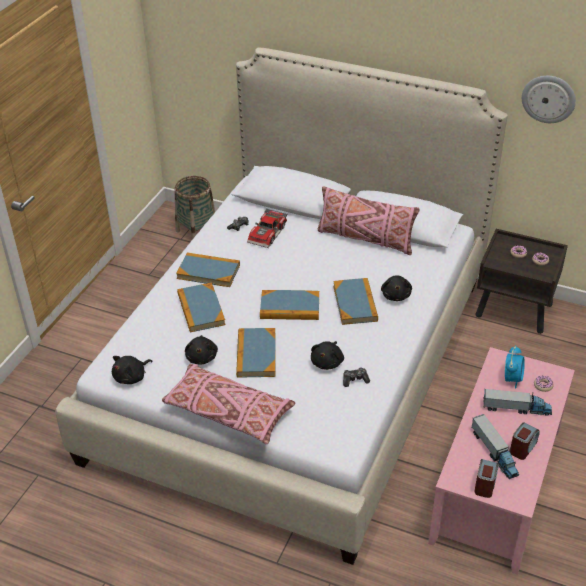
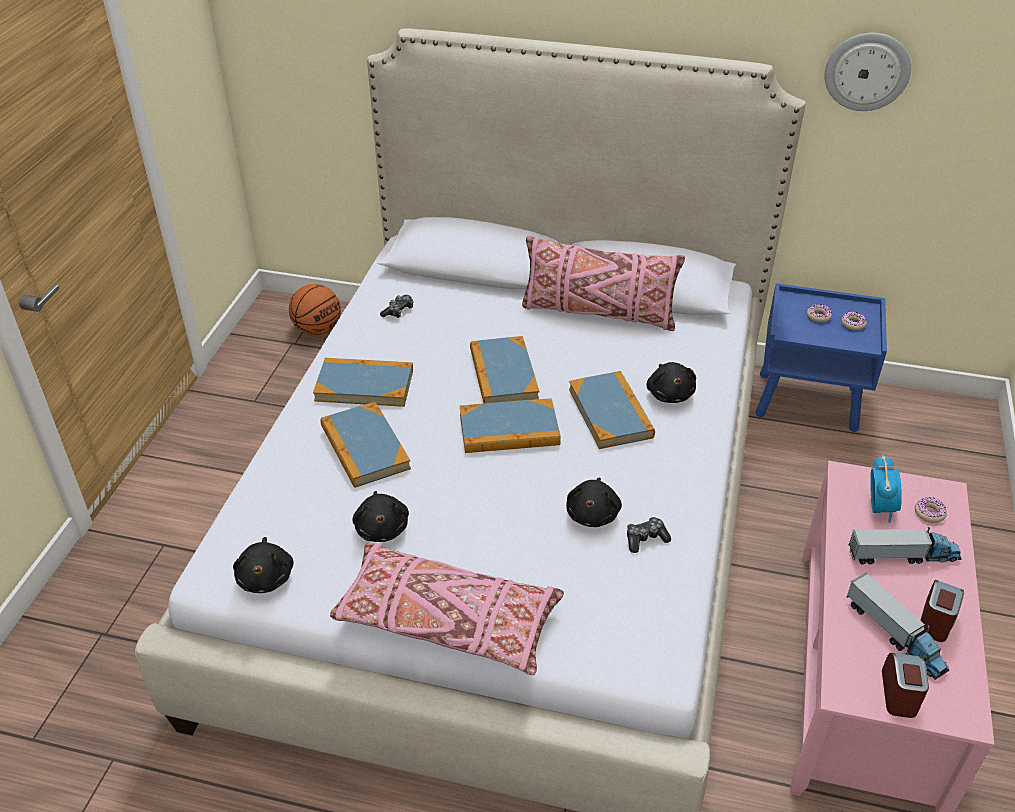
camera: 10 degrees left, 0 degrees up
(131, 377) = (266, 577): black plush toy -> black plush toy turned 45 degrees counterclockwise
(197, 231) = (317, 330): basket -> basketball
(256, 355) = (472, 514): book -> book (503, 374)
(268, 233) = (447, 318): toy car -> none
(515, 310) = (808, 402): brown nightstand -> blue nightstand

